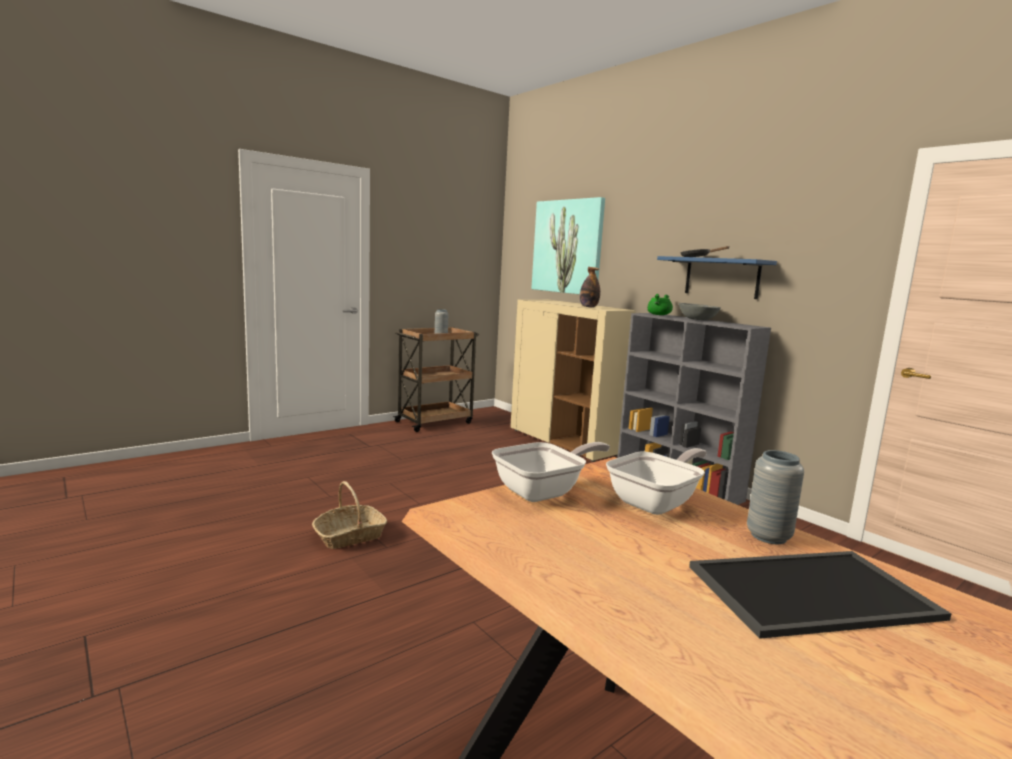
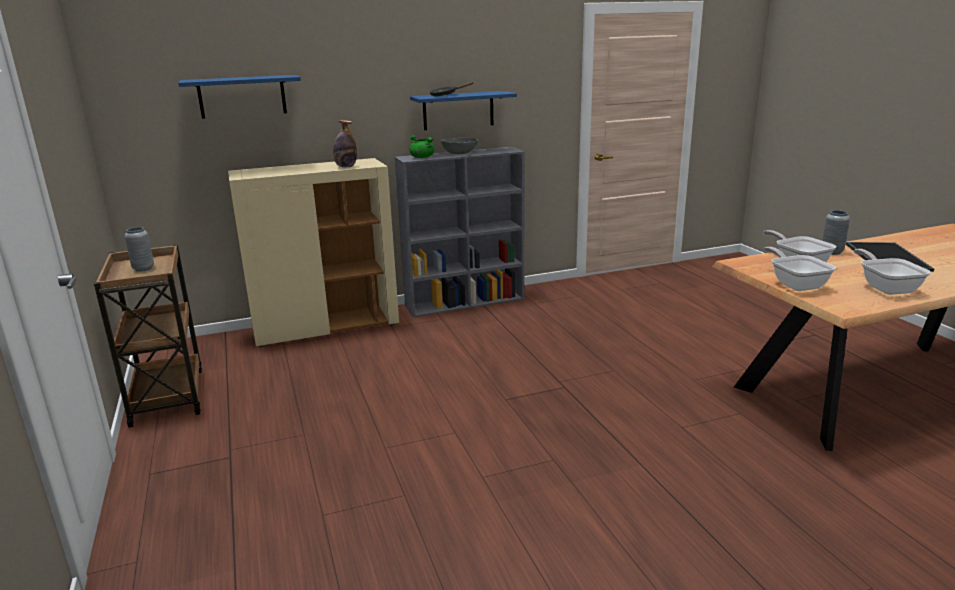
camera: 70 degrees left, 10 degrees up
(350, 536) = (523, 481): basket -> none
(568, 247) = (242, 96): picture -> blue shelf
(580, 560) = (886, 288): none -> frying pan

